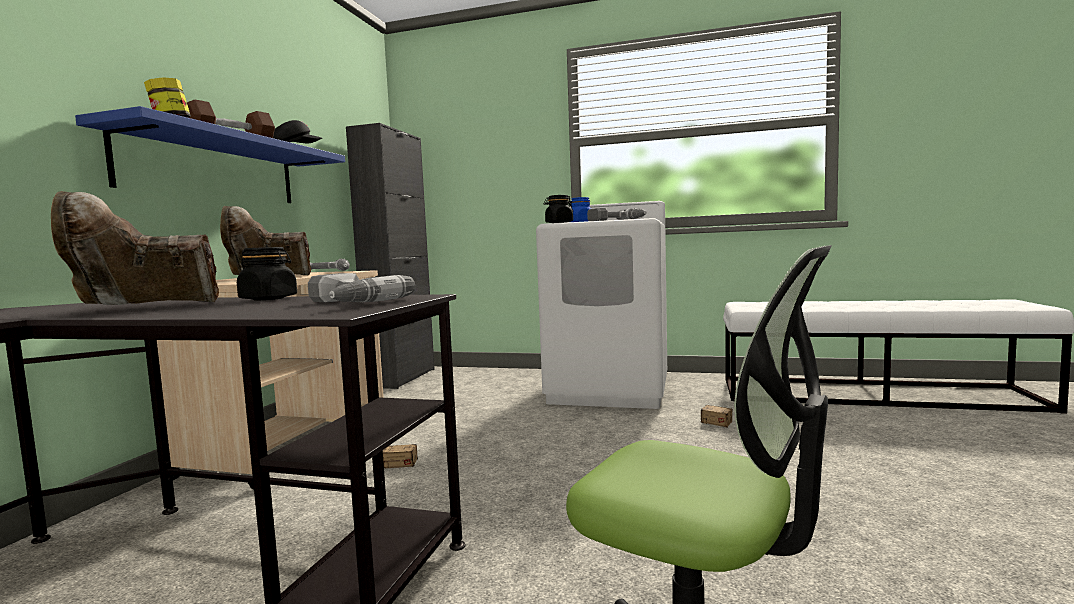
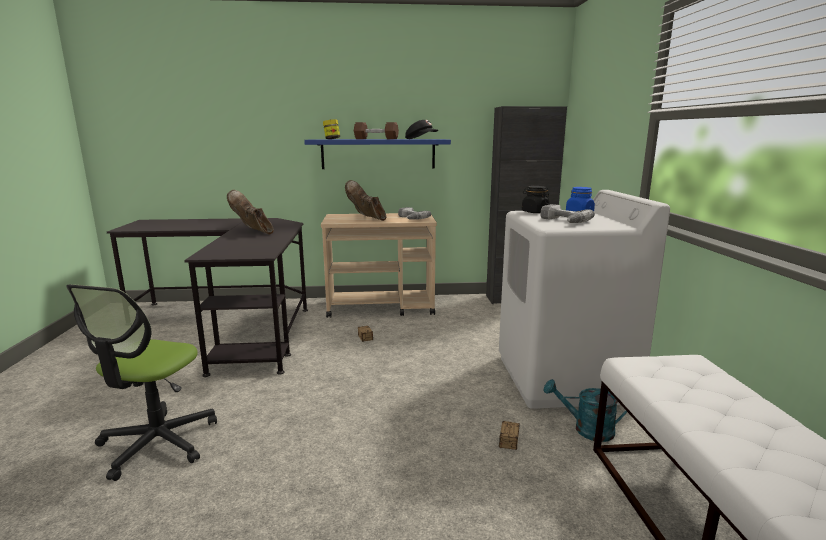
camera: 70 degrees right, 10 degrees up
(269, 299) = (277, 238): black jar -> none
(347, 303) = (242, 250): power drill -> none
(700, 398) = (586, 429): none -> turquoise watering can

